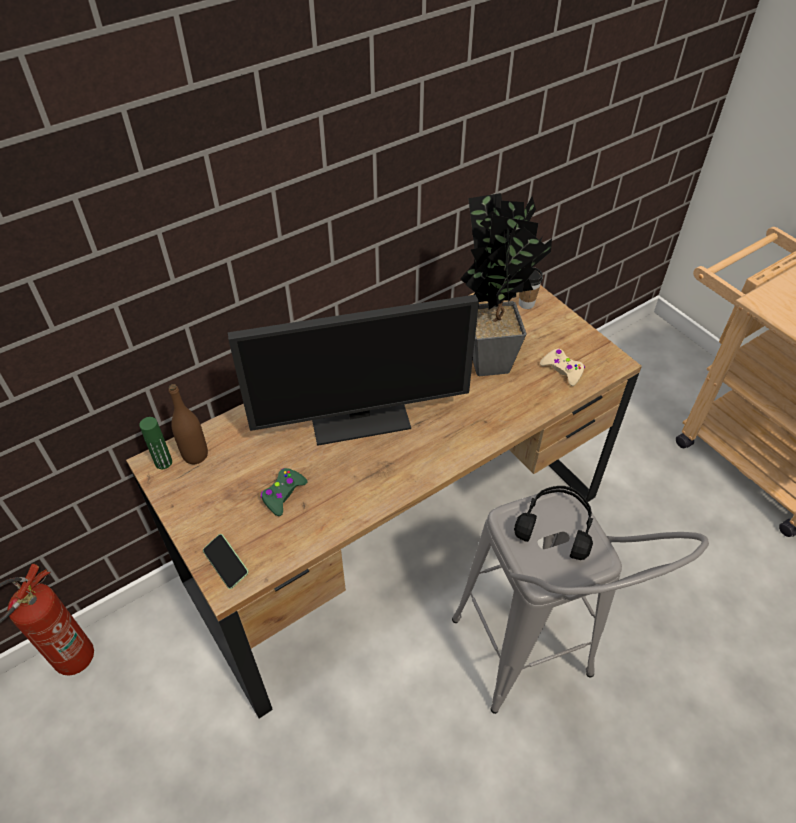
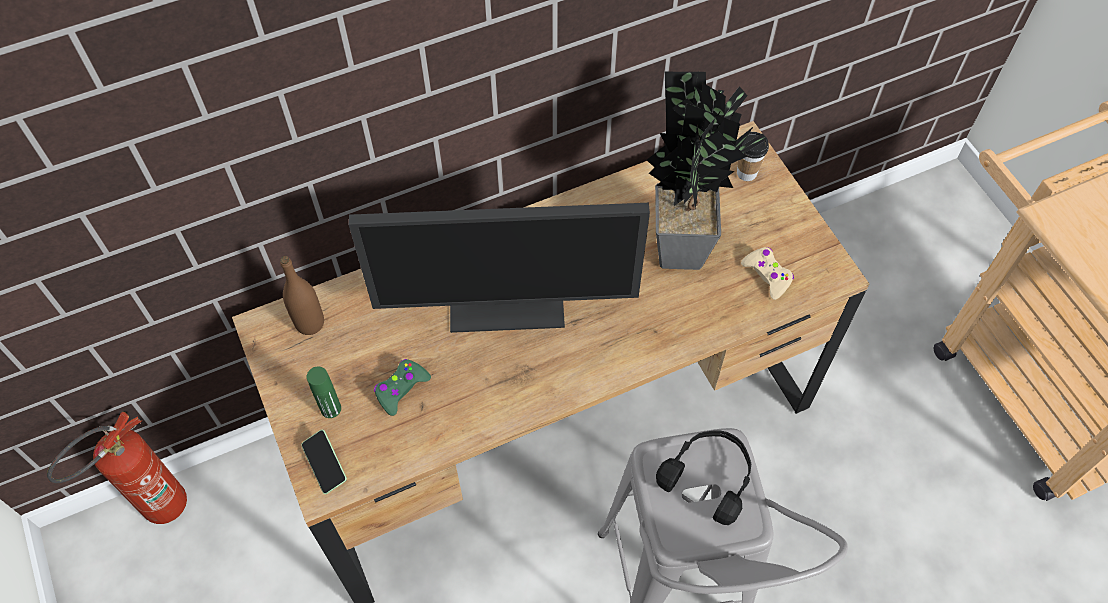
camera: 10 degrees right, 10 degrees up
(163, 462) = (273, 327): green bottle -> green bottle (331, 409)

